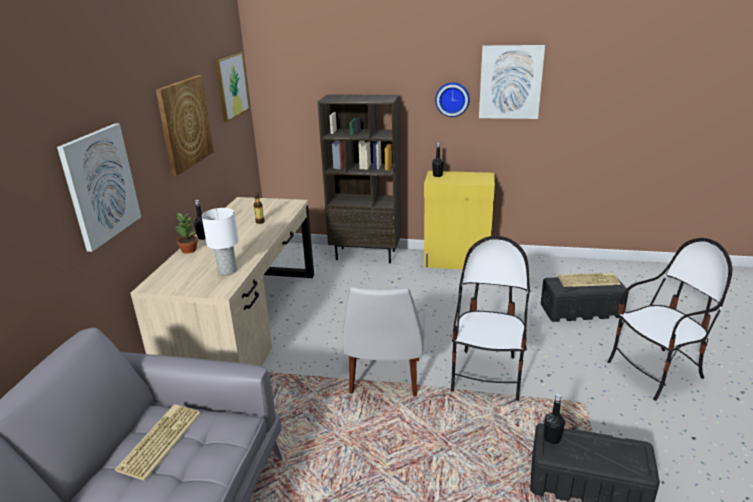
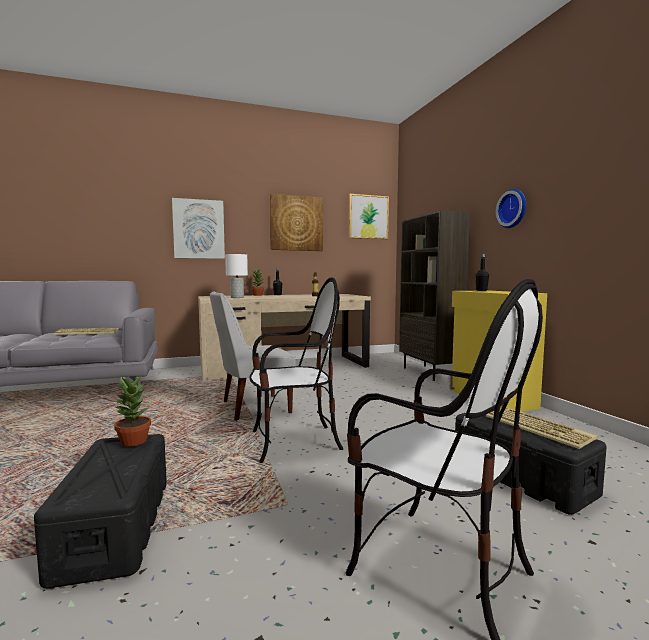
camera: 60 degrees right, 20 degrees down
(510, 82) = (570, 175): picture -> none
(552, 438) = (133, 441): black bottle -> potted plant

